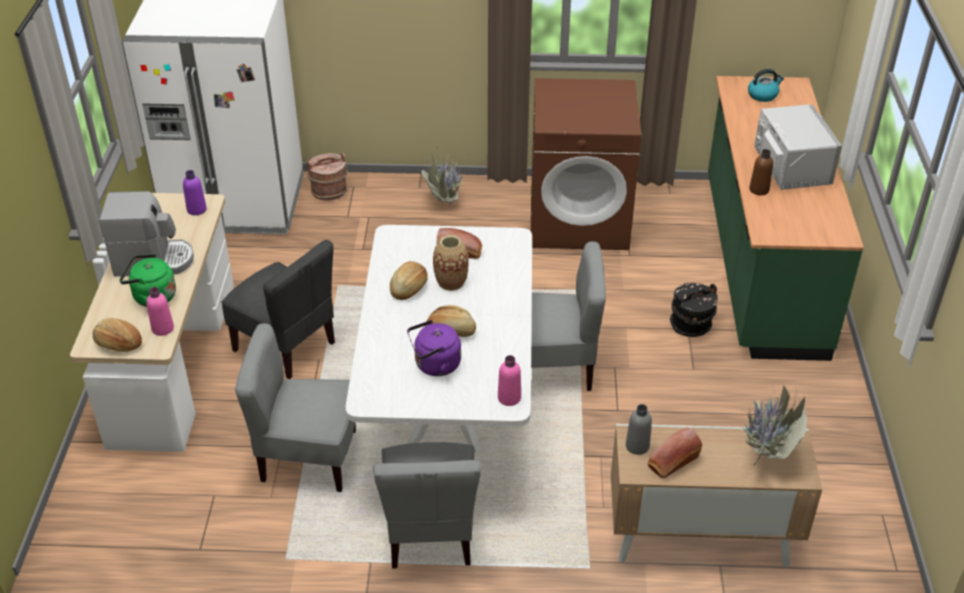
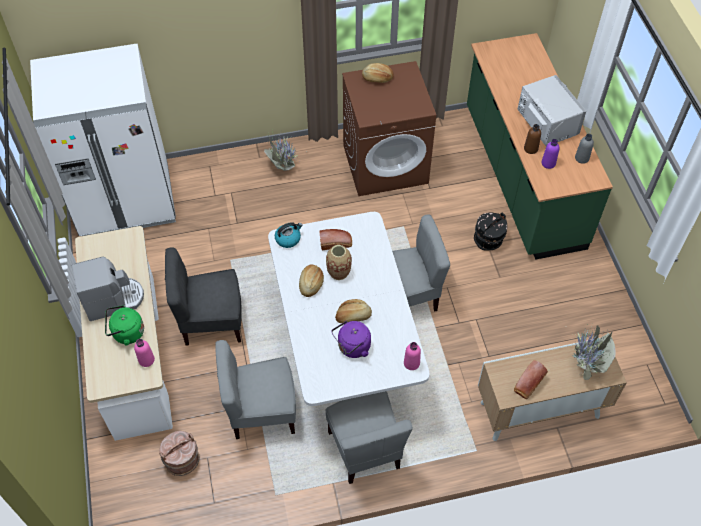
camera: 15 degrees left, 15 degrees up
(118, 343) = (119, 380): bread -> bread (377, 78)
(196, 209) = (126, 245): purple bottle -> purple bottle (548, 163)
(286, 346) = (211, 322): grey chair -> grey chair turned 150 degrees clockwise
(329, 191) = (192, 174): brown bucket -> brown bucket (182, 460)
(637, 446) = (502, 377): grey bottle -> grey bottle (582, 158)
(763, 95) = (509, 57): kettle -> kettle (288, 239)

